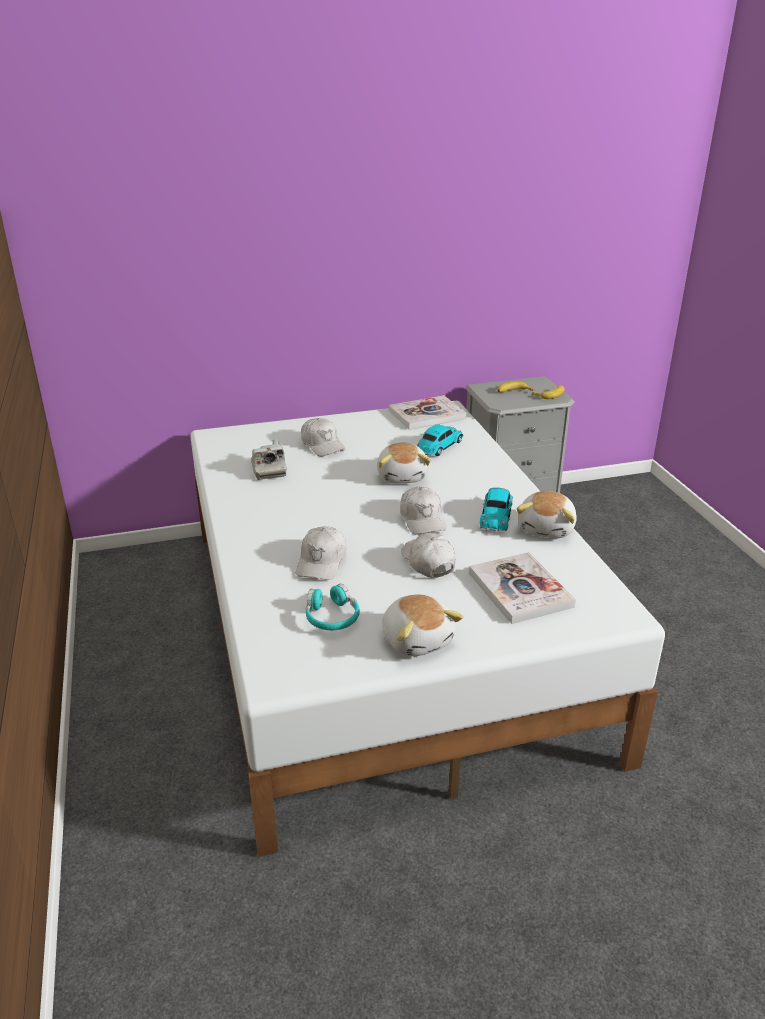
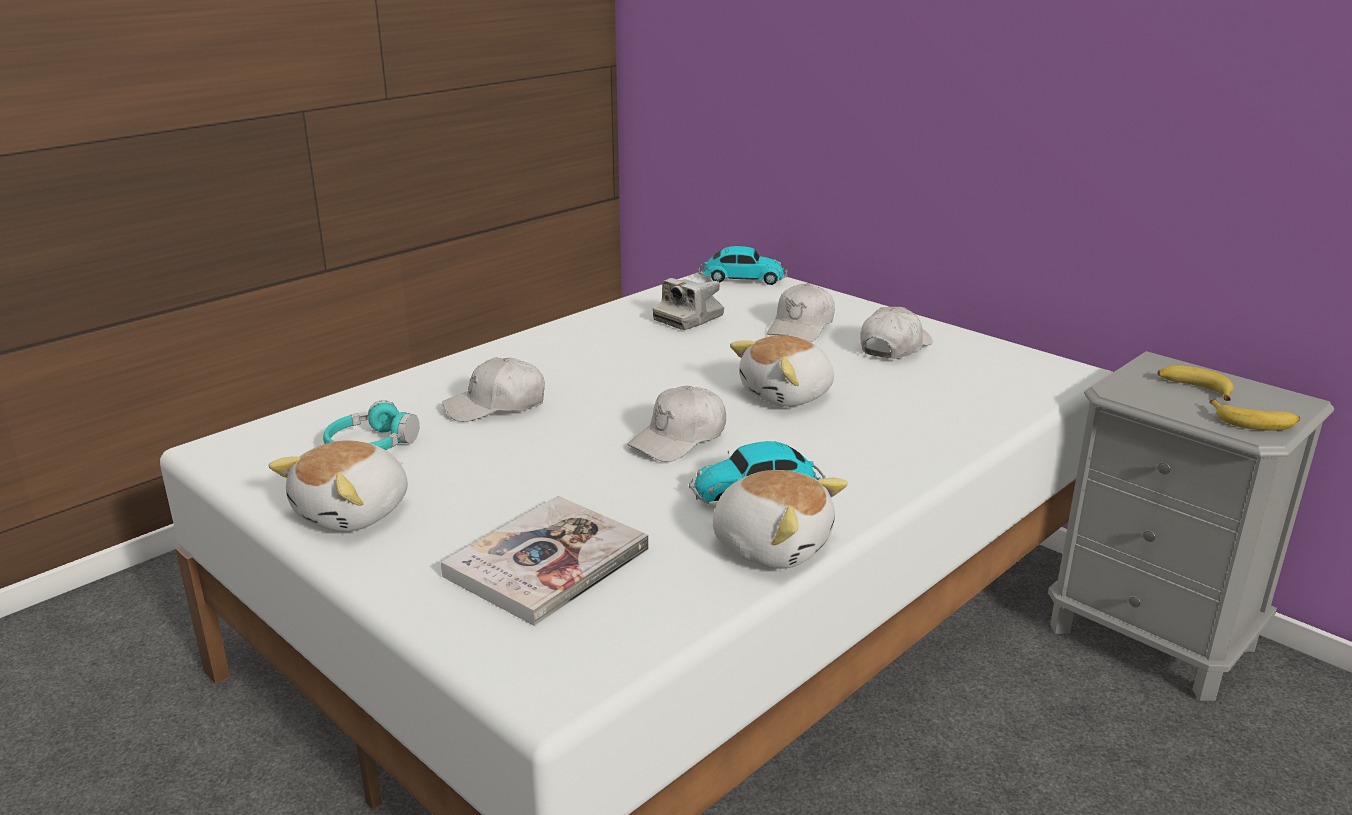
camera: 60 degrees right, 5 degrees down
(427, 415) = (1013, 363): book -> none
(428, 562) = (561, 472): white cap -> white cap (894, 347)
(438, 447) = (919, 396): toy car -> toy car (741, 278)
(547, 528) = (772, 545): plush toy -> plush toy turned 135 degrees counterclockwise

